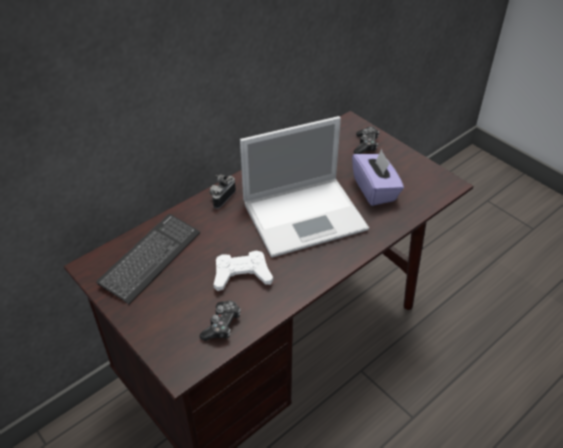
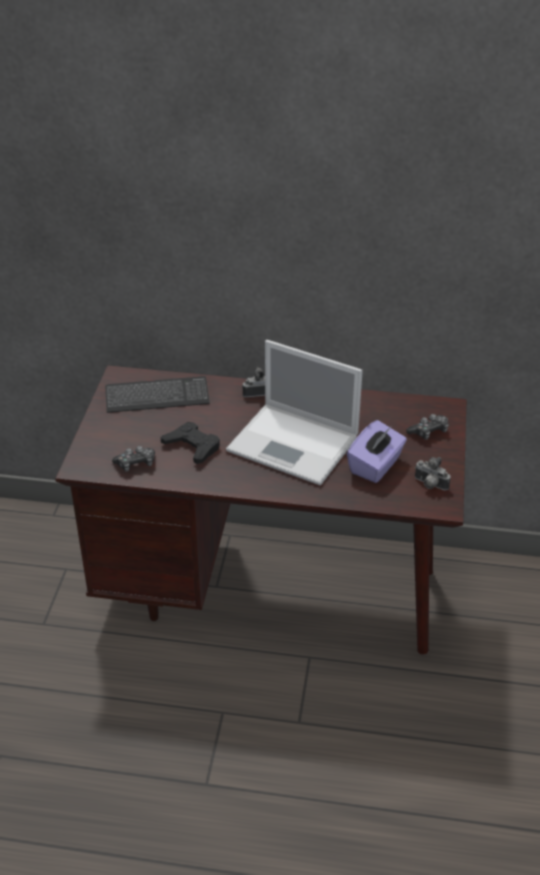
camera: 50 degrees right, 5 degrees down
(242, 275) = (192, 446): white game controller -> black game controller
(422, 178) = (429, 485): none -> camera

